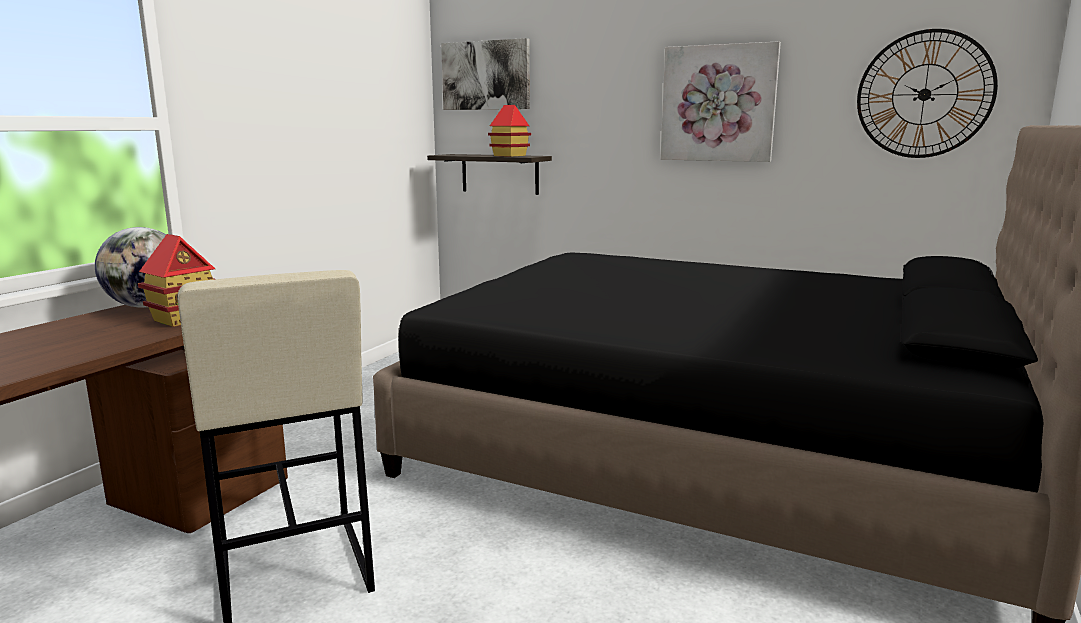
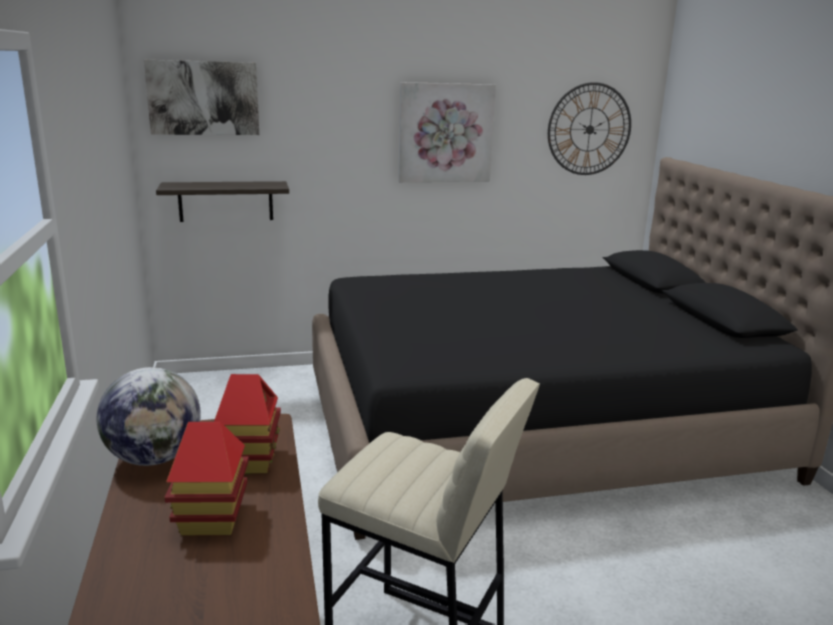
camera: 40 degrees left, 5 degrees up
(509, 155) = (251, 185): toy house -> toy house (212, 519)

